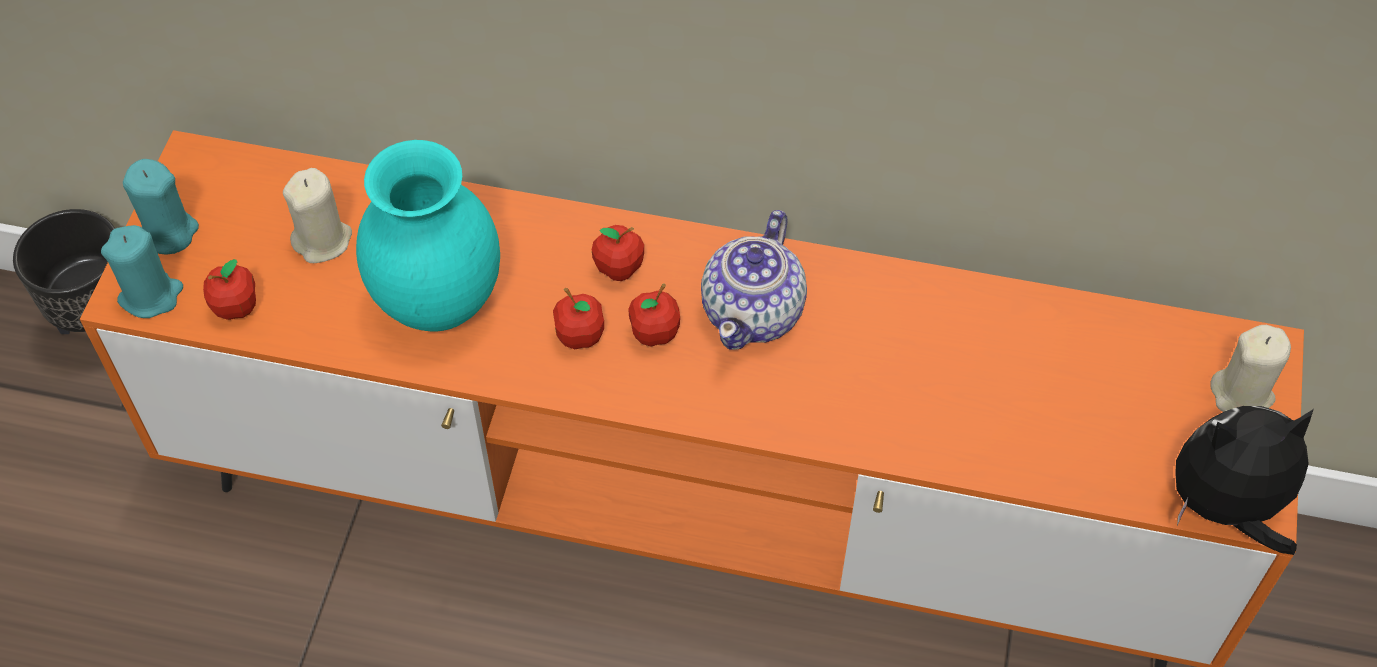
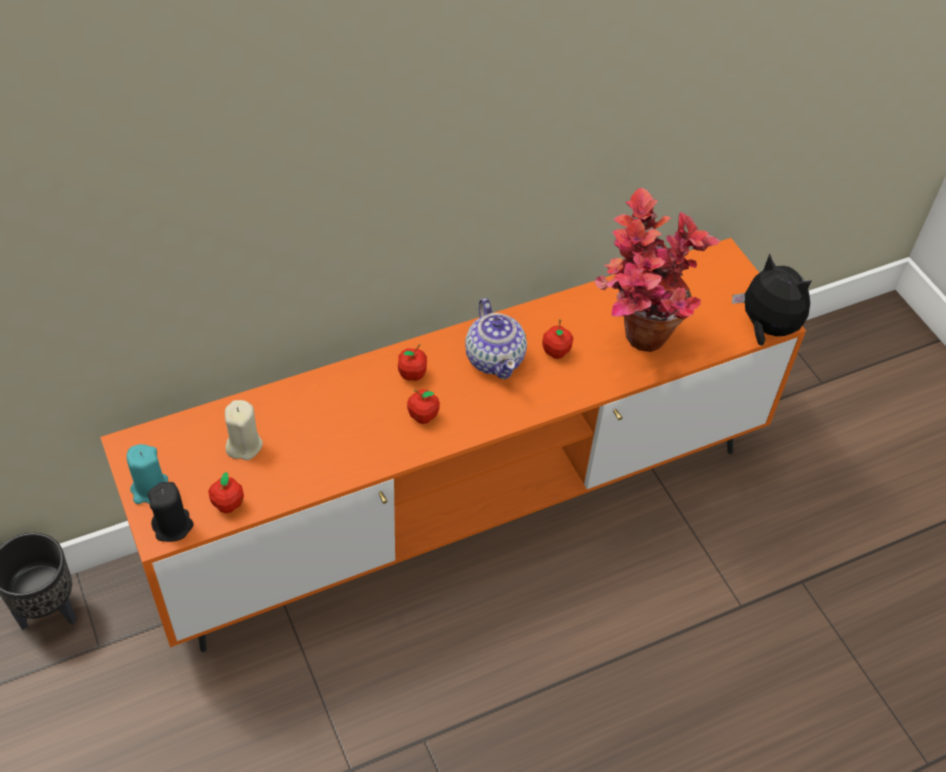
camera: 40 degrees left, 5 degrees down
(151, 295) = (173, 526): turquoise candle -> black candle
(441, 304) = (338, 440): turquoise vase -> none
(654, 333) = (457, 394): apple -> apple (556, 352)
(981, 412) = (634, 346): none -> potted plant
(1226, 508) = (766, 328): plush toy -> plush toy turned 90 degrees clockwise
(1242, 394) = (731, 277): beige candle -> none

